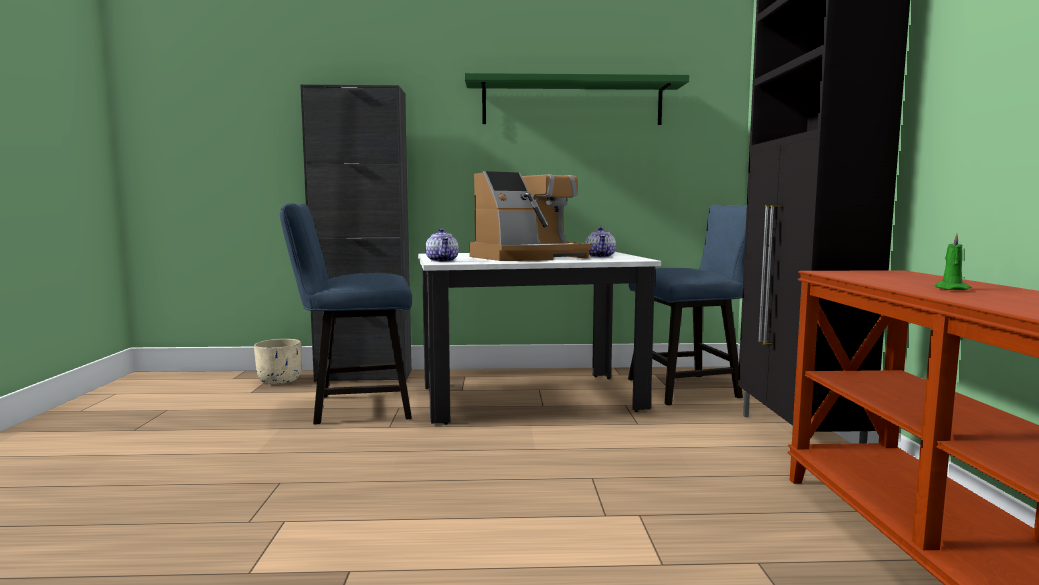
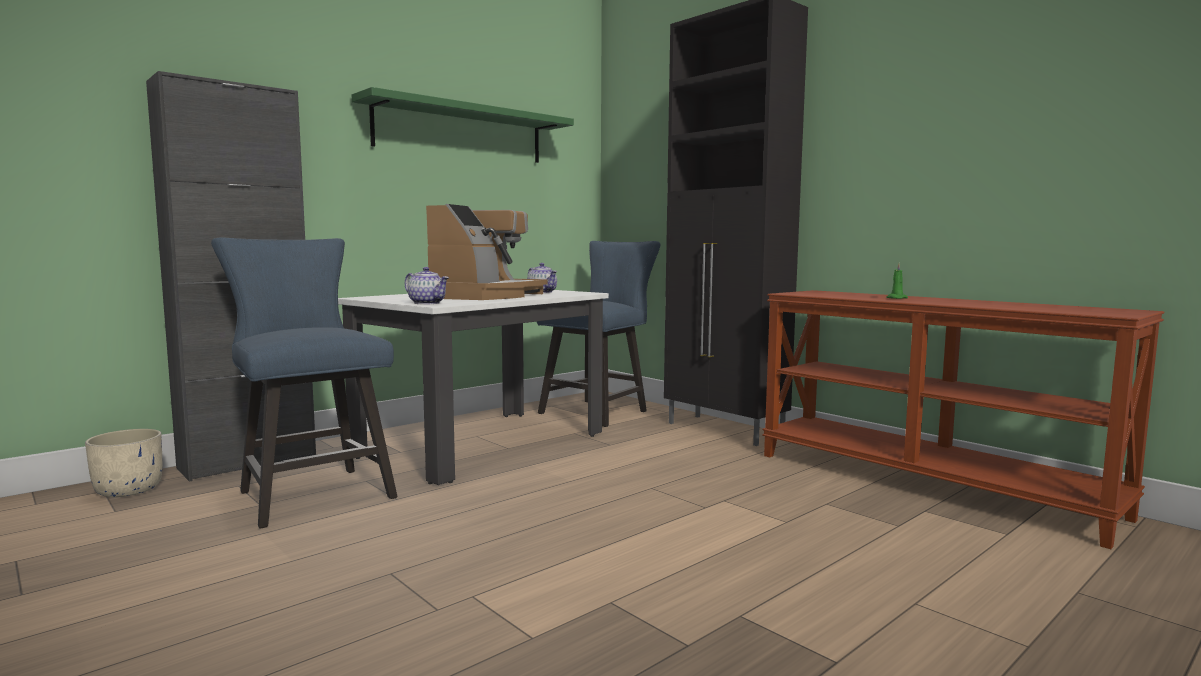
camera: 40 degrees left, 0 degrees up
(354, 407) = (311, 492): blue chair -> blue chair turned 105 degrees clockwise

